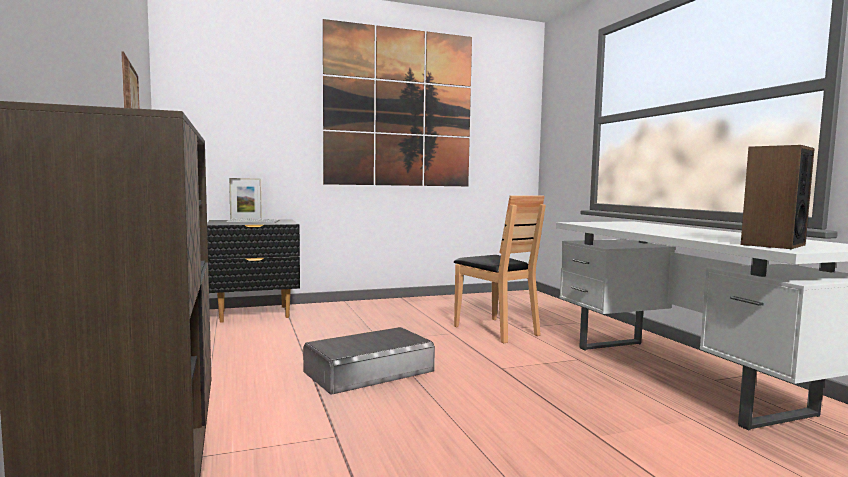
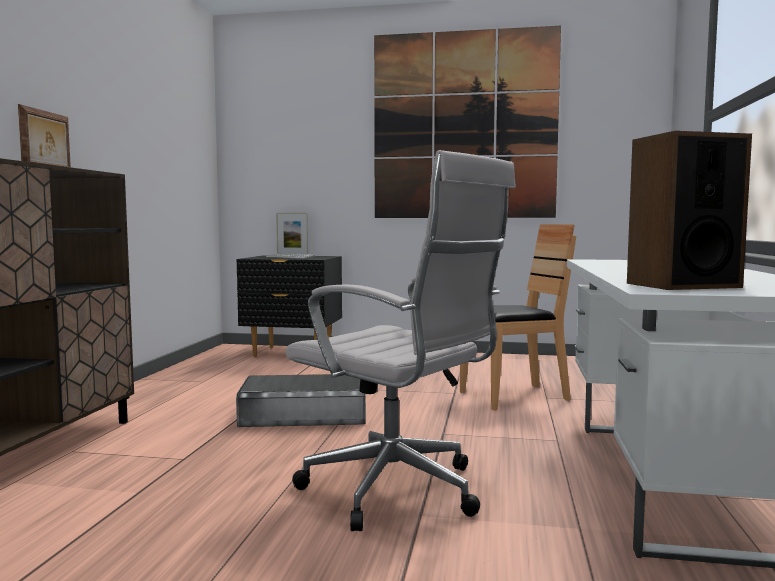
camera: 30 degrees right, 0 degrees up
(496, 330) = (513, 396): brown chair -> brown chair turned 105 degrees counterclockwise
(555, 422) = (400, 492): none -> white office chair

